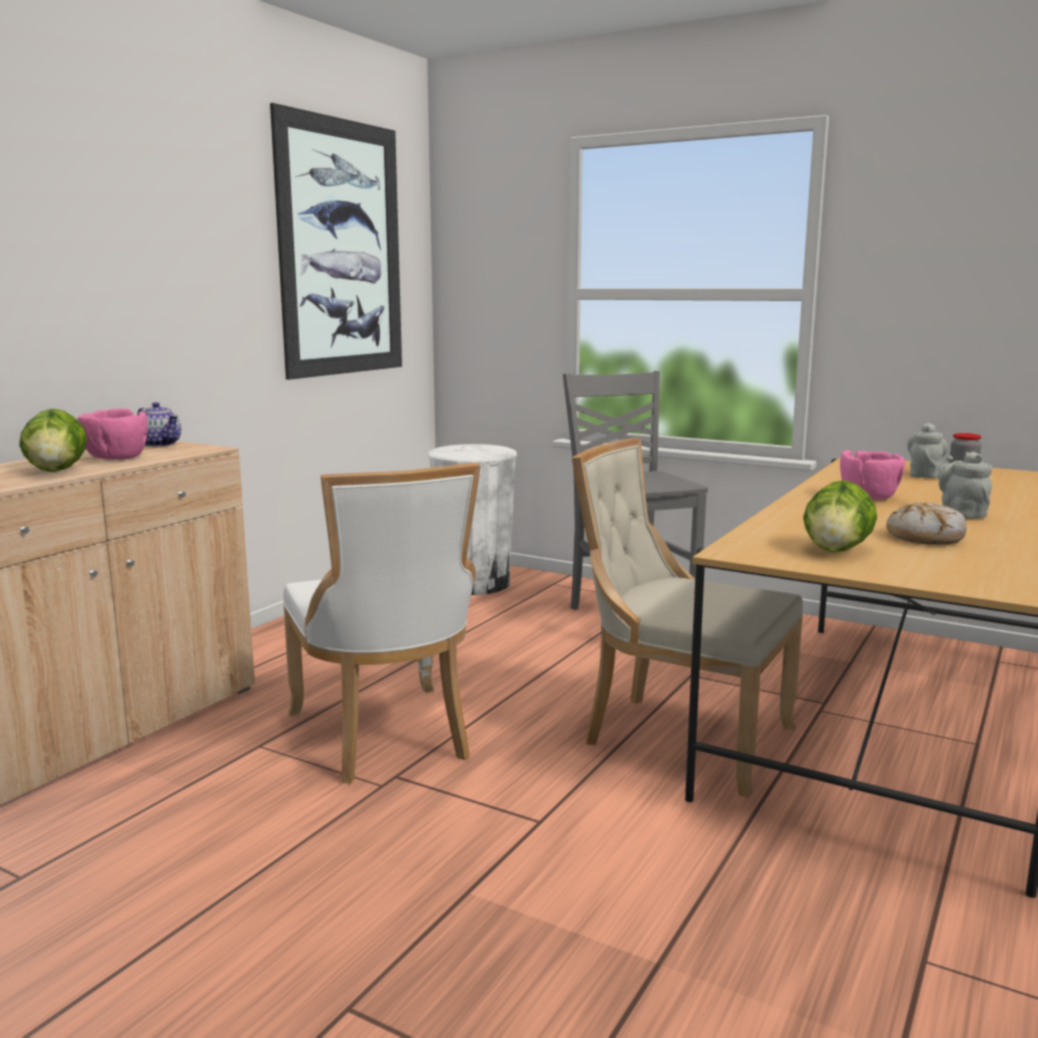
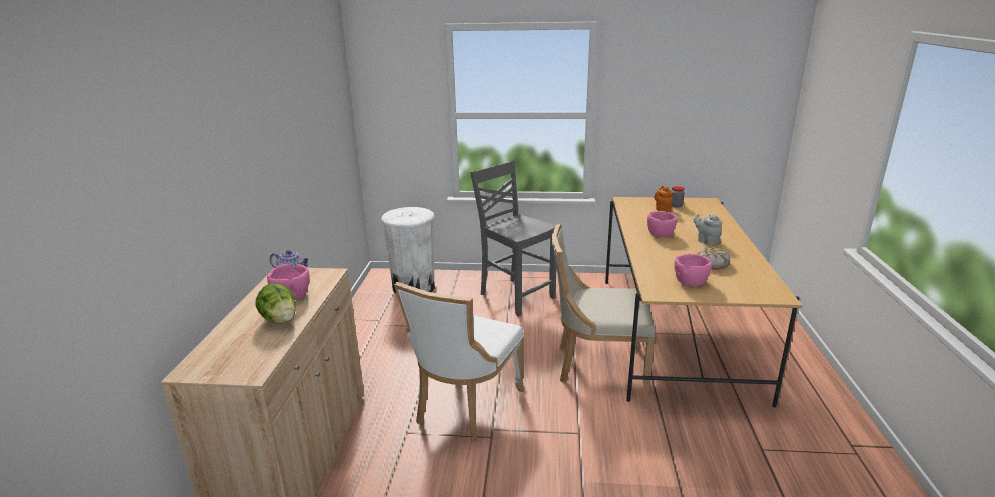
camera: 25 degrees left, 10 degrees up
(341, 249) = (320, 106): picture -> none
(385, 737) = (465, 407): white chair -> white chair turned 75 degrees clockwise
(837, 550) = (691, 282): lettuce -> pink bowl
(924, 475) = (662, 209): grey teapot -> orange teapot

